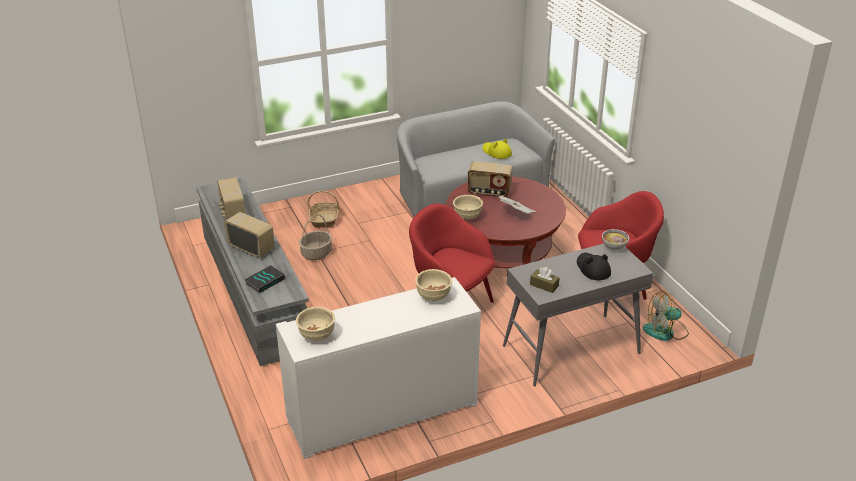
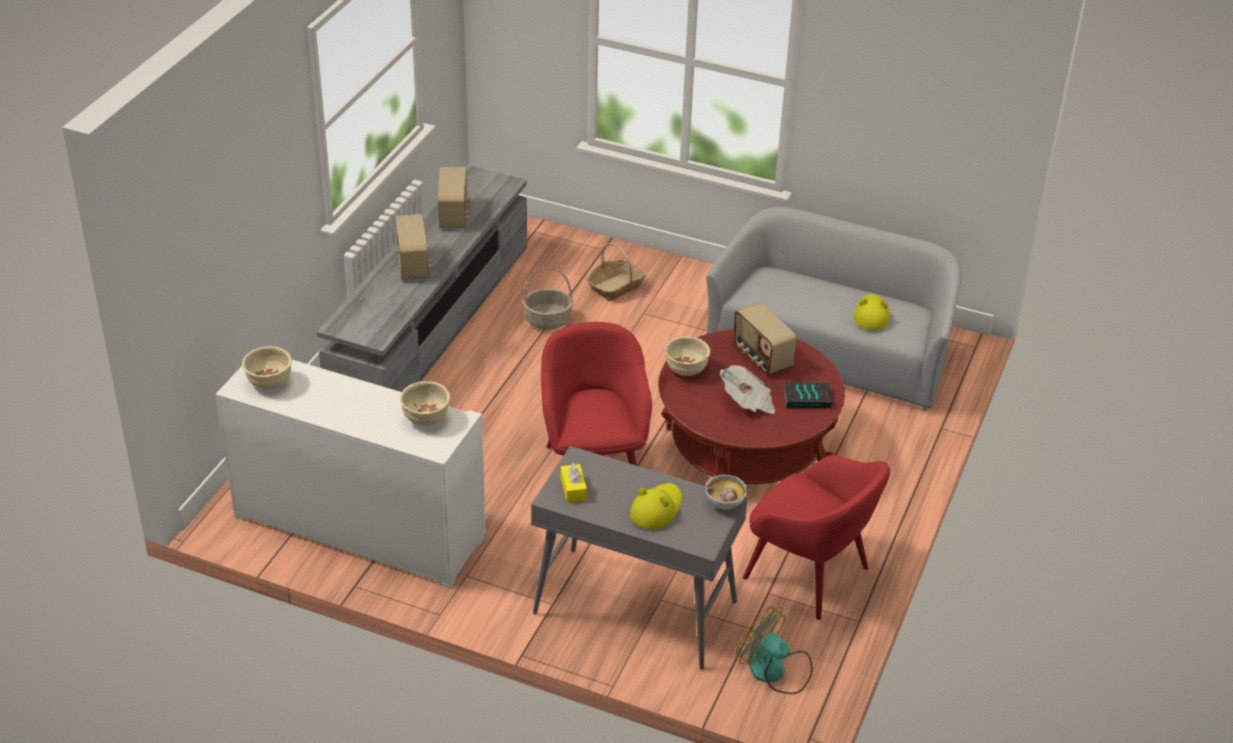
camera: 45 degrees right, 5 degrees up
(232, 213) = (454, 215): radio -> radio turned 150 degrees clockwise
(265, 281) = (372, 307): book -> book (808, 397)
(544, 285) = (573, 489): brown tissue box -> yellow tissue box
(592, 269) = (656, 509): black hat -> yellow hat

